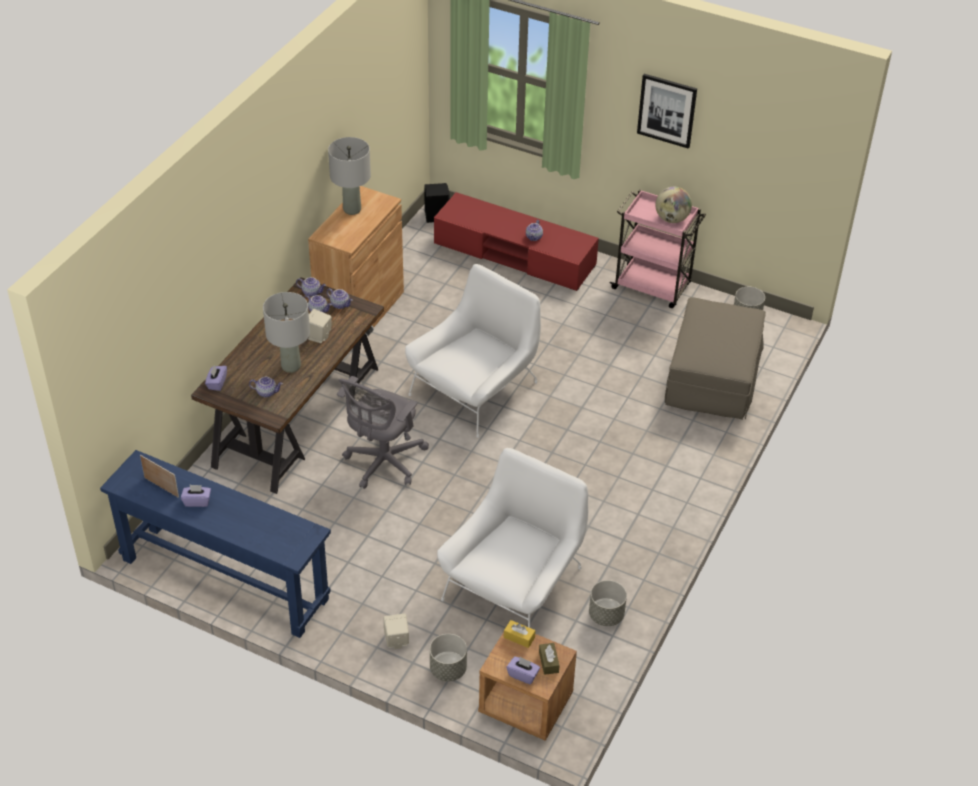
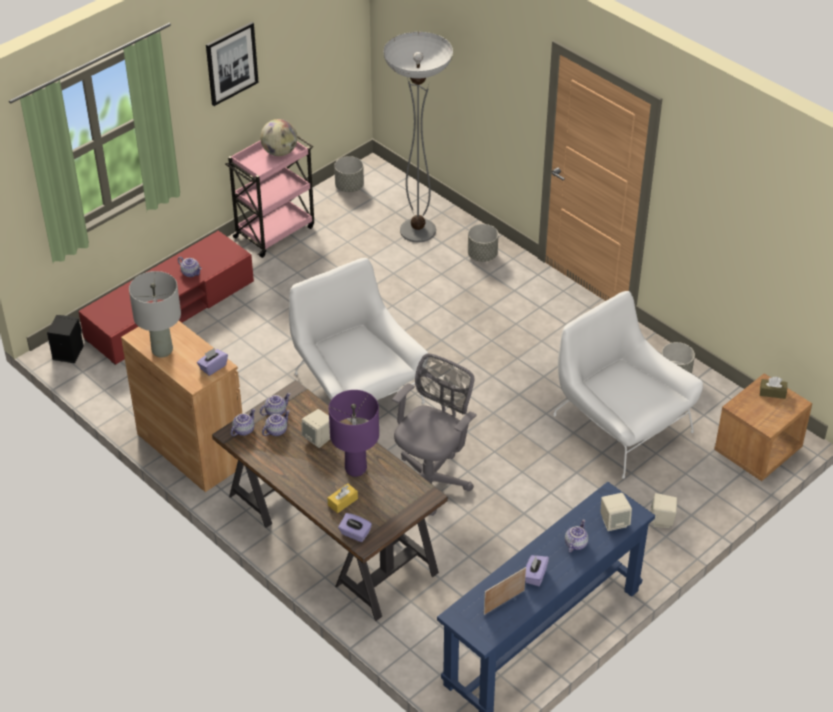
camera: 70 degrees left, 0 degrees up
(267, 392) = (387, 495): teapot -> teapot (575, 543)
(279, 543) = (614, 522): none -> beige speaker
(291, 366) = (356, 469): grey table lamp -> purple table lamp
(382, 463) = (430, 480): grey office chair -> grey office chair turned 105 degrees counterclockwise
(448, 670) = (706, 492): grey planter -> grey planter (482, 255)
(519, 637) = (740, 404): yellow tissue box -> yellow tissue box (342, 502)
(523, 675) = (782, 411): purple tissue box -> purple tissue box (213, 367)
(712, 378) = (418, 230): beige ottoman -> floor lamp

